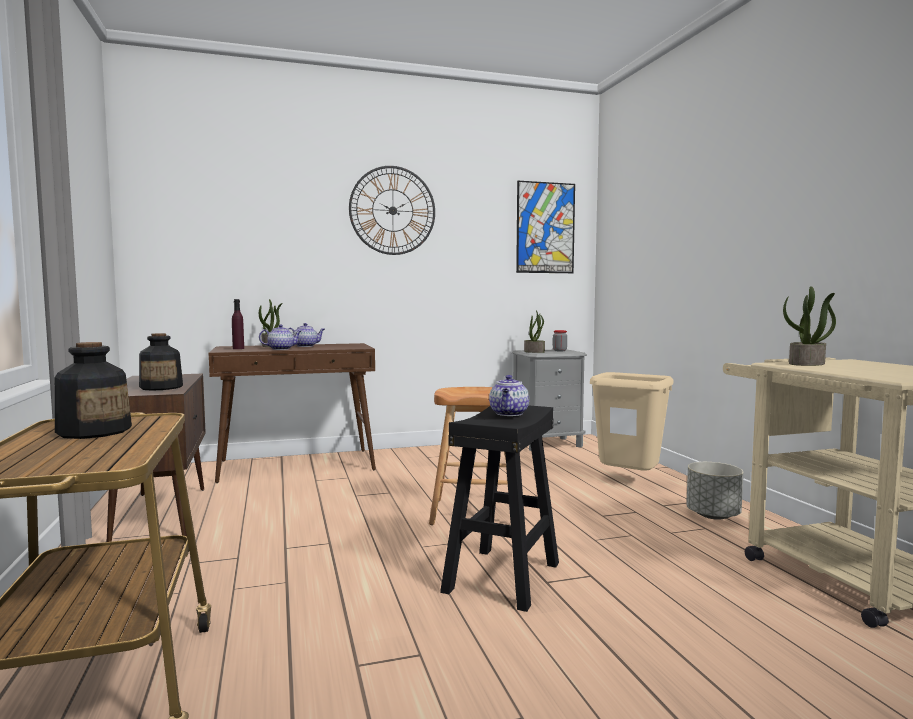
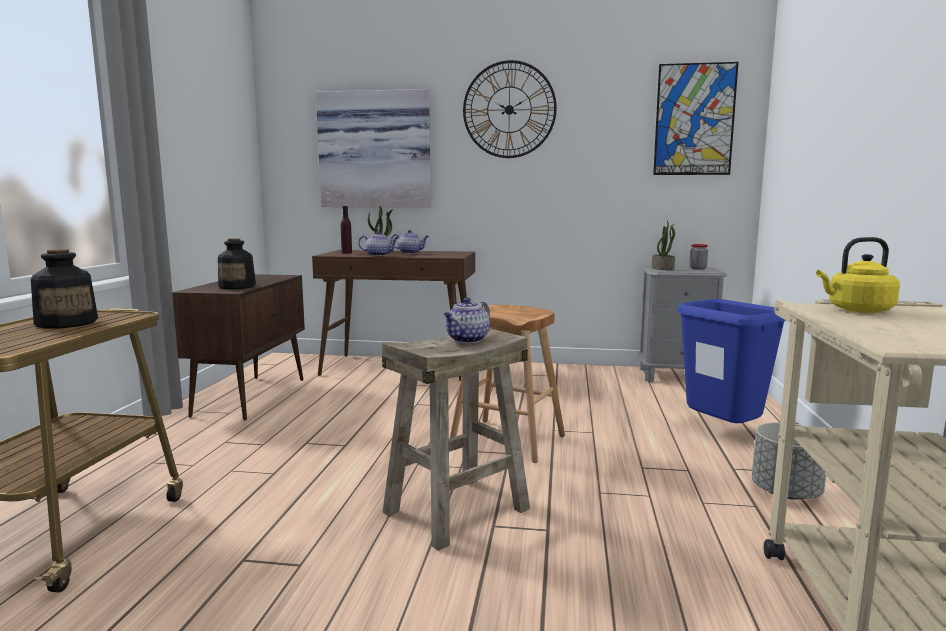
camera: 25 degrees right, 5 degrees up
(257, 243) = (375, 150): none -> picture
(503, 577) = (456, 511): black stool -> beige stool
(629, 482) = (722, 434): beige trash can -> blue trash can
(807, 364) = (857, 310): potted plant -> yellow kettle

